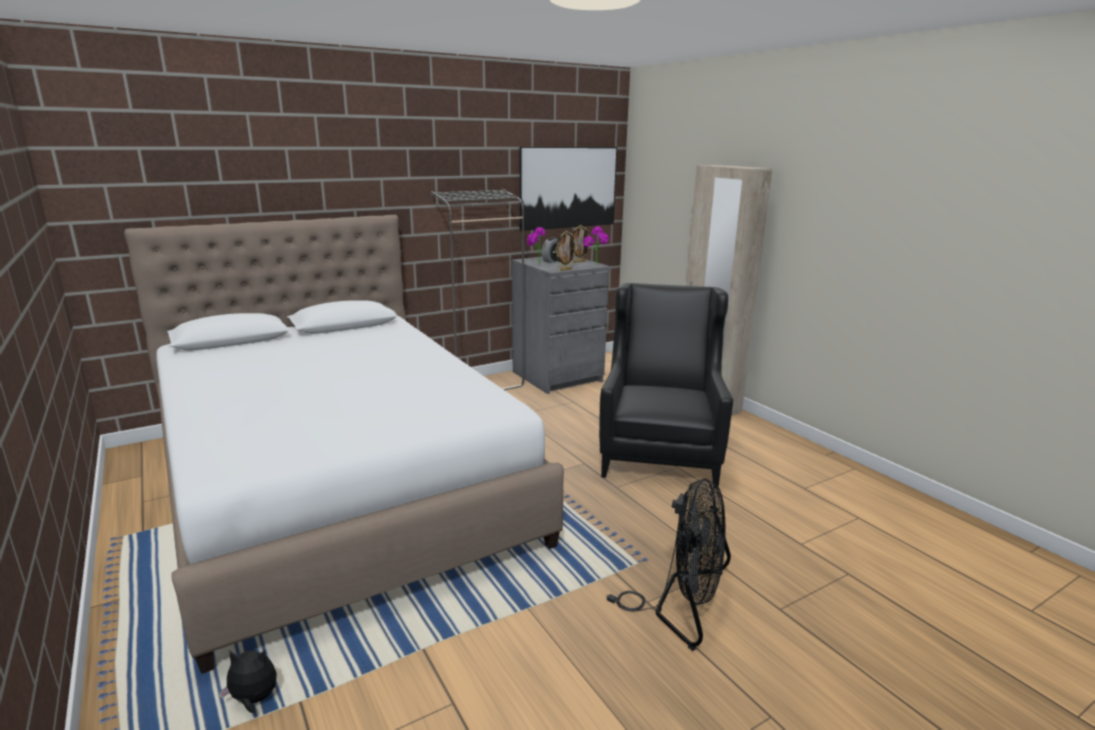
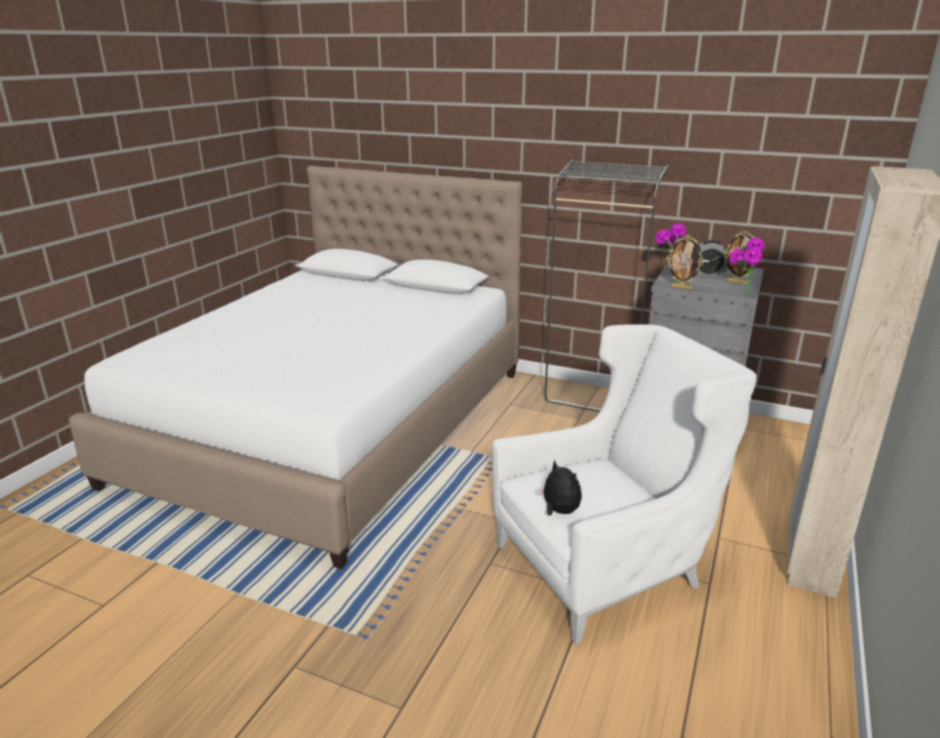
camera: 55 degrees right, 5 degrees up
(253, 700) = (77, 520): plush toy -> plush toy (559, 511)
(568, 187) = (783, 174): picture -> none
(659, 453) = (605, 566): black armchair -> white armchair
(681, 603) = (308, 693): black fan -> none

